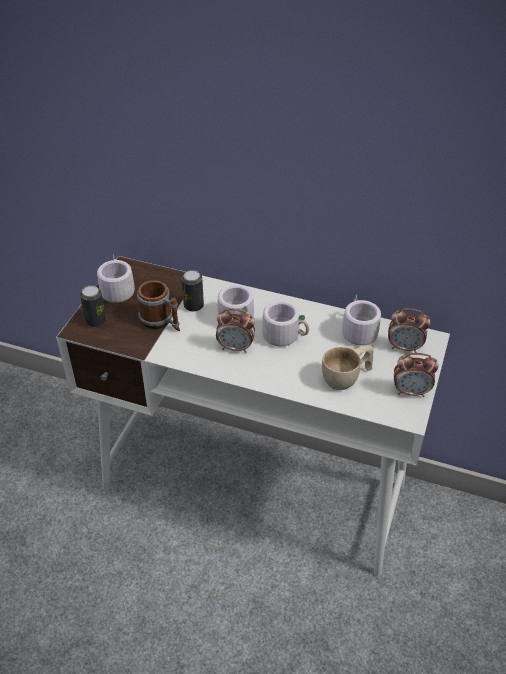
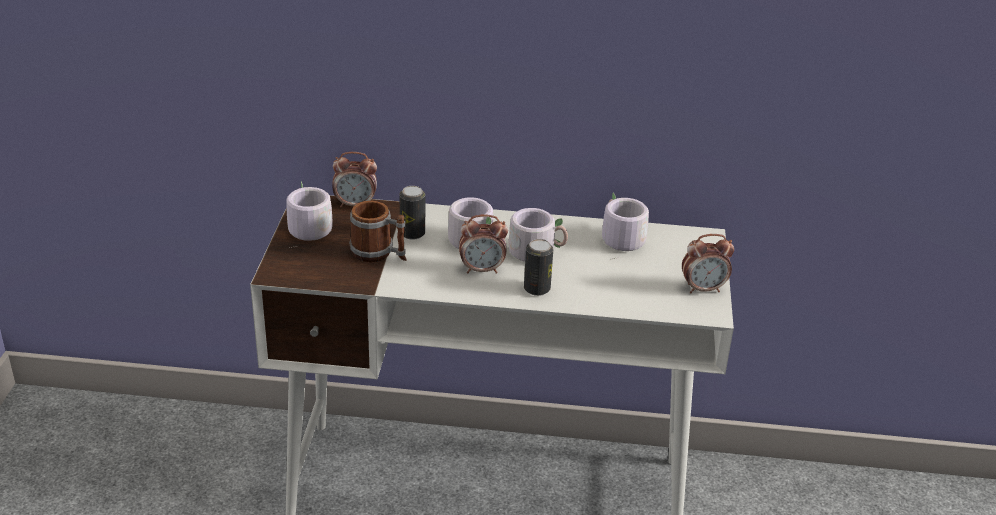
camera: 15 degrees left, 10 degrees down
(96, 321) = (295, 262): can -> can (537, 289)
(347, 378) = (626, 284): beige cup -> none
(404, 347) = (679, 248): alarm clock -> alarm clock (355, 204)

